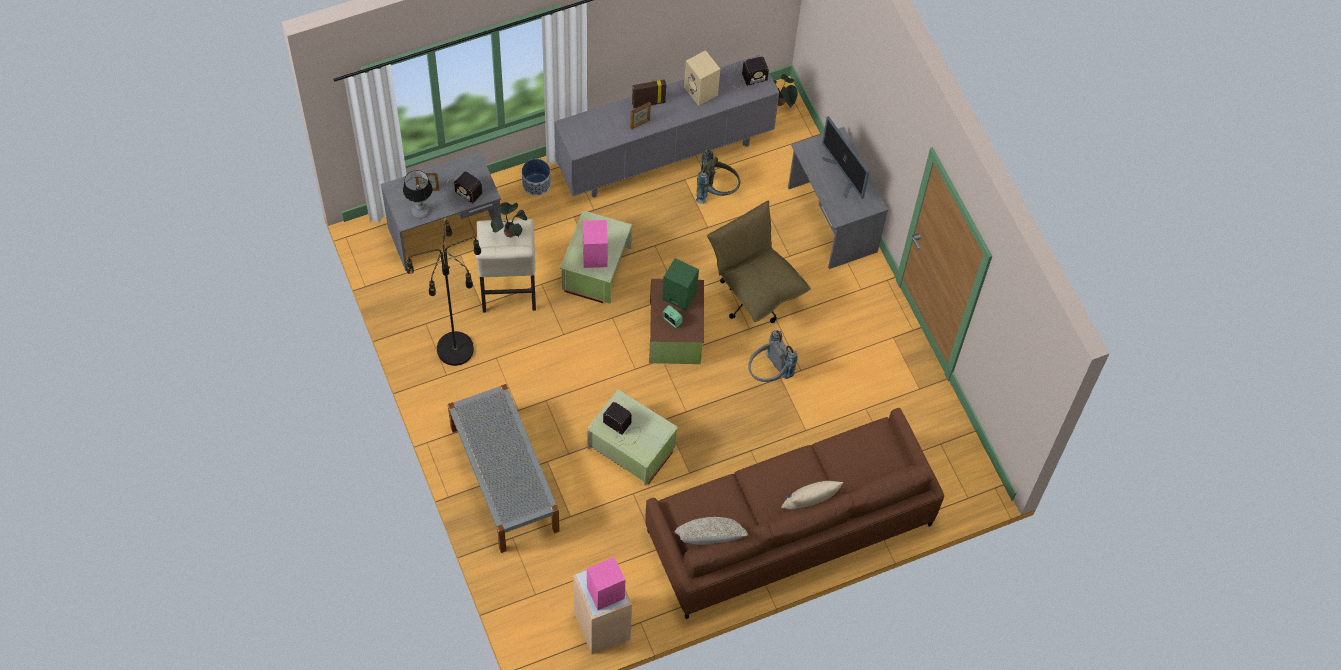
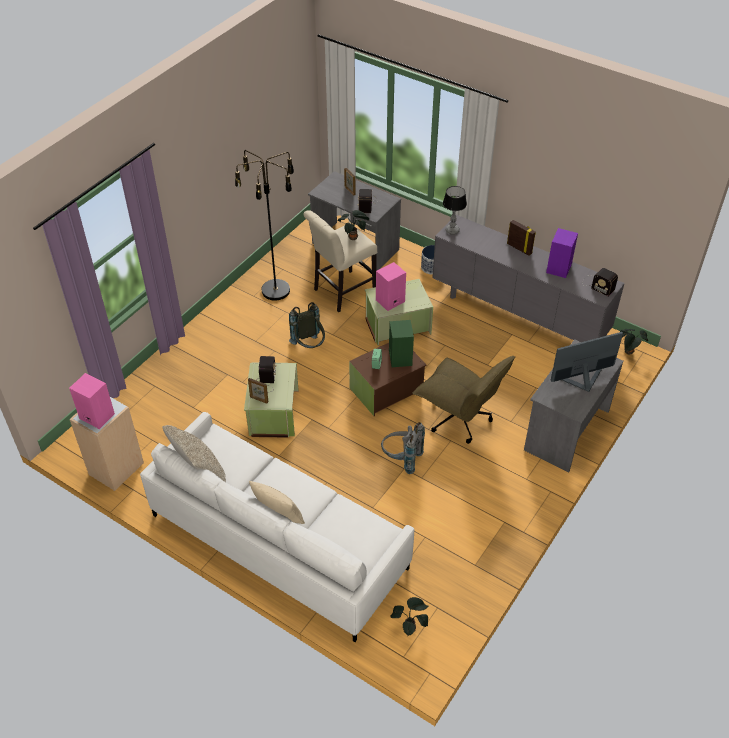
camera: 60 degrees right, 15 degrees down
(420, 211) = (330, 194): table lamp -> table lamp (452, 230)
(503, 479) = (197, 359): grey bench -> none
(640, 123) = (499, 252): picture frame -> picture frame (259, 399)
(702, 91) = (559, 269): beige speaker -> purple speaker
(716, 191) = (520, 355): grey backpack -> grey backpack (309, 346)
(755, 295) = (458, 418): beige office chair -> beige office chair turned 105 degrees clockwise
(788, 527) = (279, 540): brown sofa -> white sofa
(844, 175) = (582, 381): monitor -> monitor turned 45 degrees clockwise
(945, 476) = (410, 628): none -> potted plant

